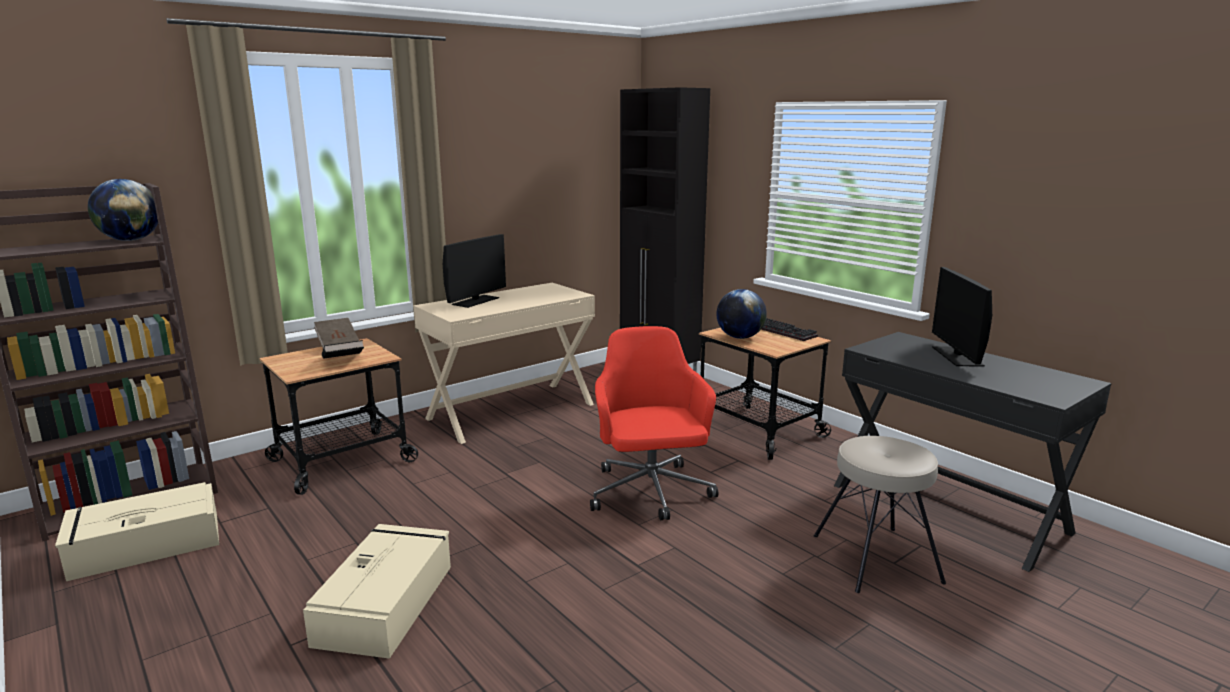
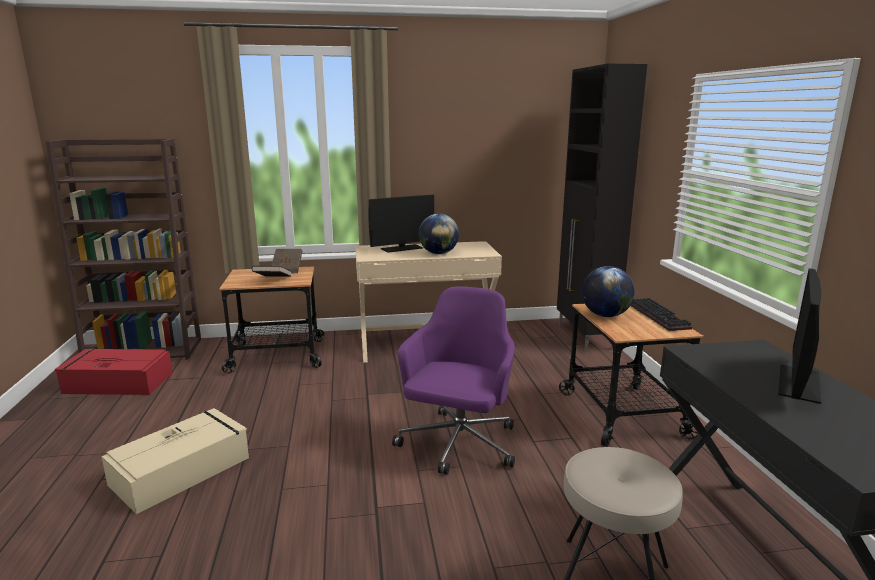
camera: 30 degrees right, 0 degrees up
(130, 240) = (152, 177): globe -> globe (438, 253)
(144, 545) = (117, 383): beige storage box -> red storage box
(650, 493) = (458, 444): red office chair -> purple office chair

